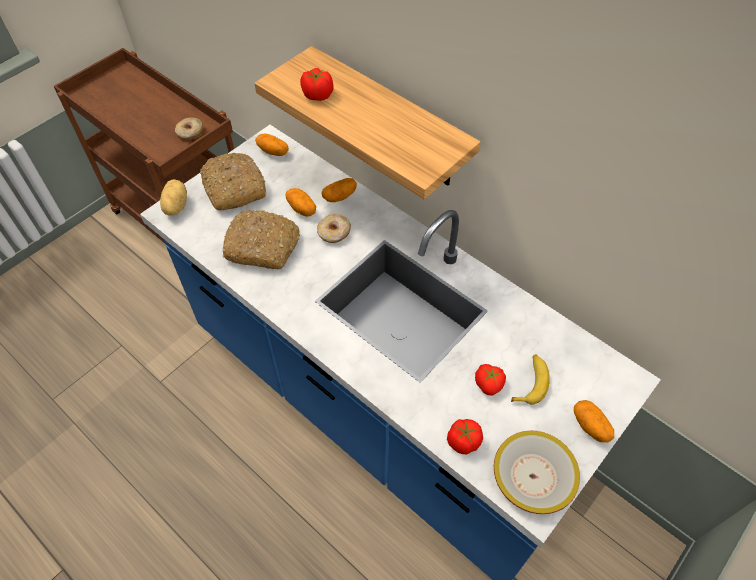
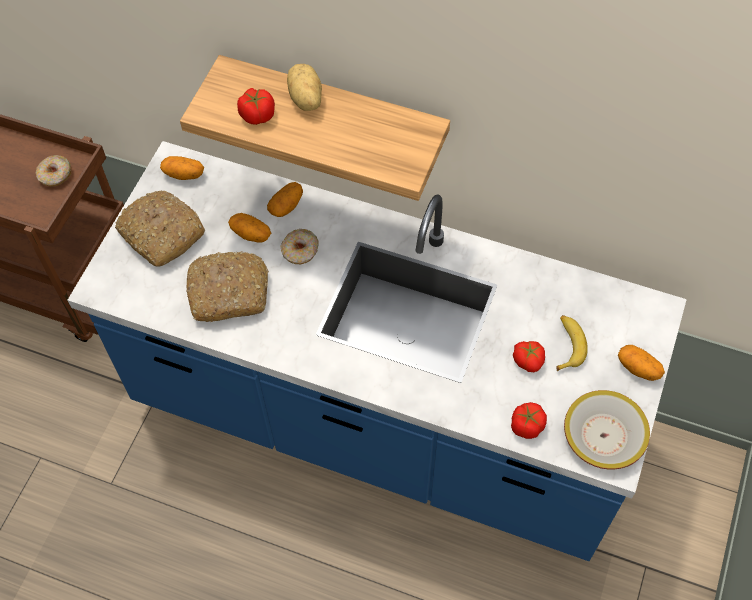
camera: 20 degrees left, 5 degrees up
(175, 206) = (104, 278): potato -> potato (305, 99)

